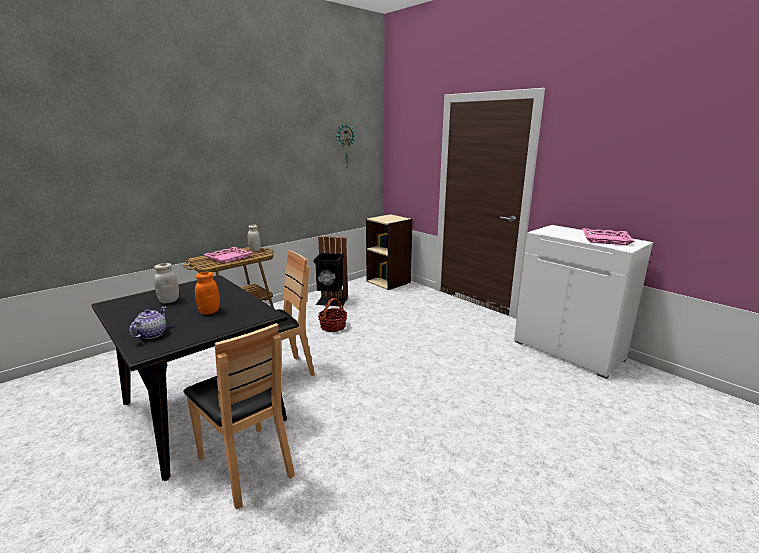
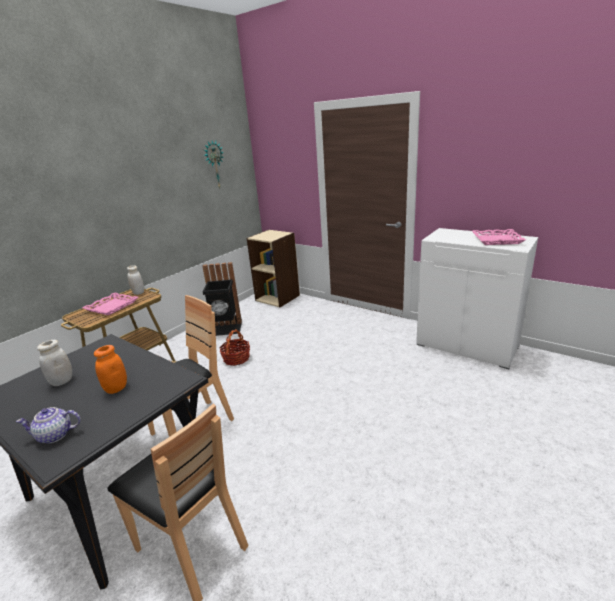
camera: 10 degrees left, 5 degrees up
(151, 334) = (55, 435): teapot -> teapot turned 105 degrees counterclockwise

